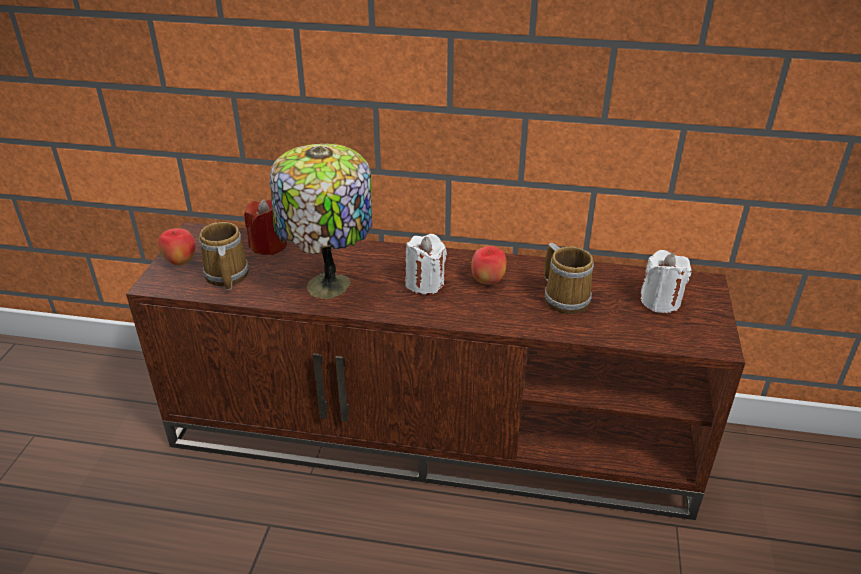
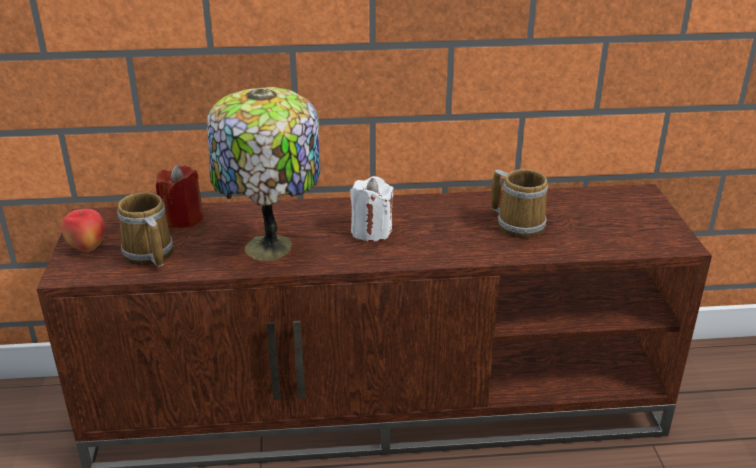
camera: 15 degrees left, 5 degrees down
(487, 281) = (434, 220): apple -> none
(660, 301) = (609, 215): white candle -> none

